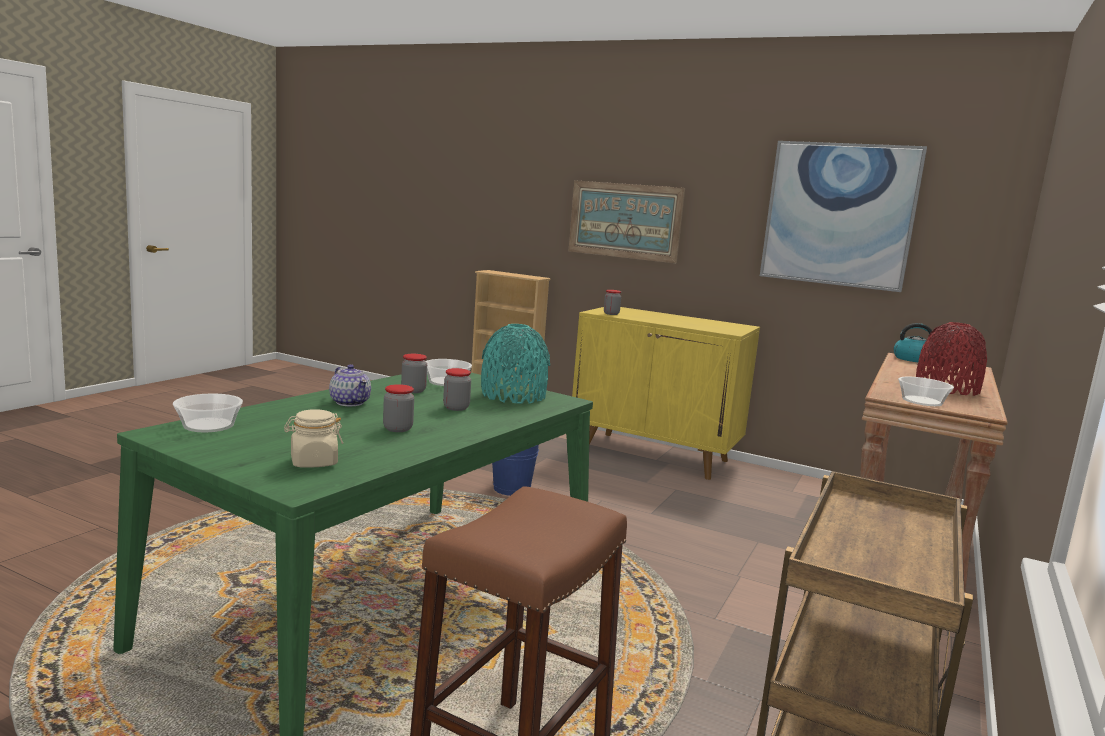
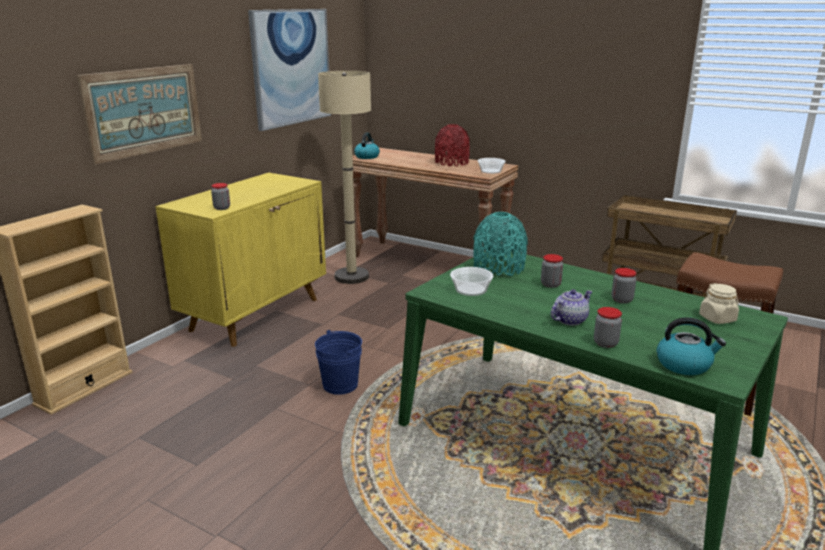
camera: 85 degrees left, 10 degrees up
(209, 425) = (684, 364): bowl -> kettle
(413, 390) = (511, 300): jar -> jar (605, 343)
(794, 497) = (351, 277): none -> beige floor lamp

